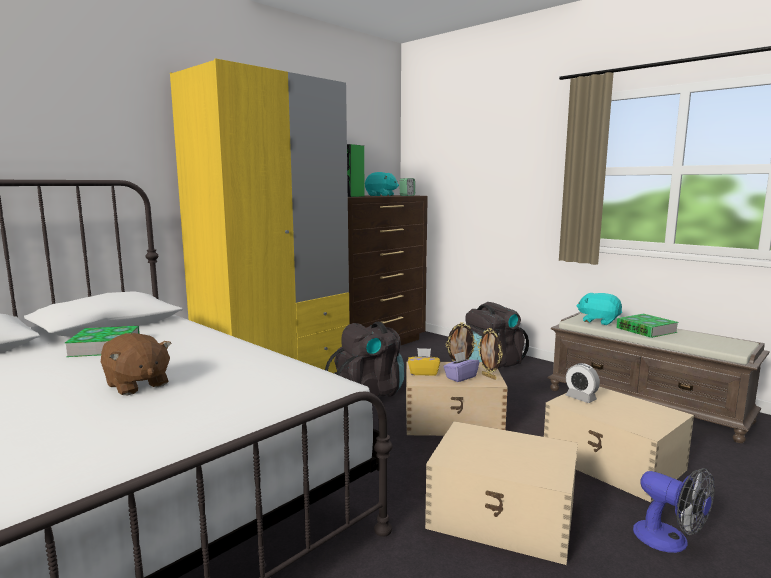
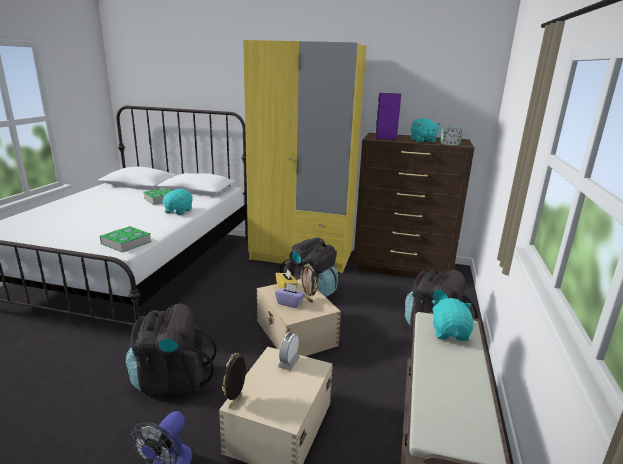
camera: 60 degrees right, 10 degrees up
(136, 385) = (112, 218): brown plush toy -> none
(198, 343) = (178, 211): none -> turquoise plush toy
(354, 196) = (386, 138): green speaker -> purple speaker
(489, 376) = (302, 314): picture frame -> picture frame (236, 402)
(503, 516) = (171, 380): beige storage box -> black backpack
(646, 330) = (450, 366): book -> book (126, 242)

